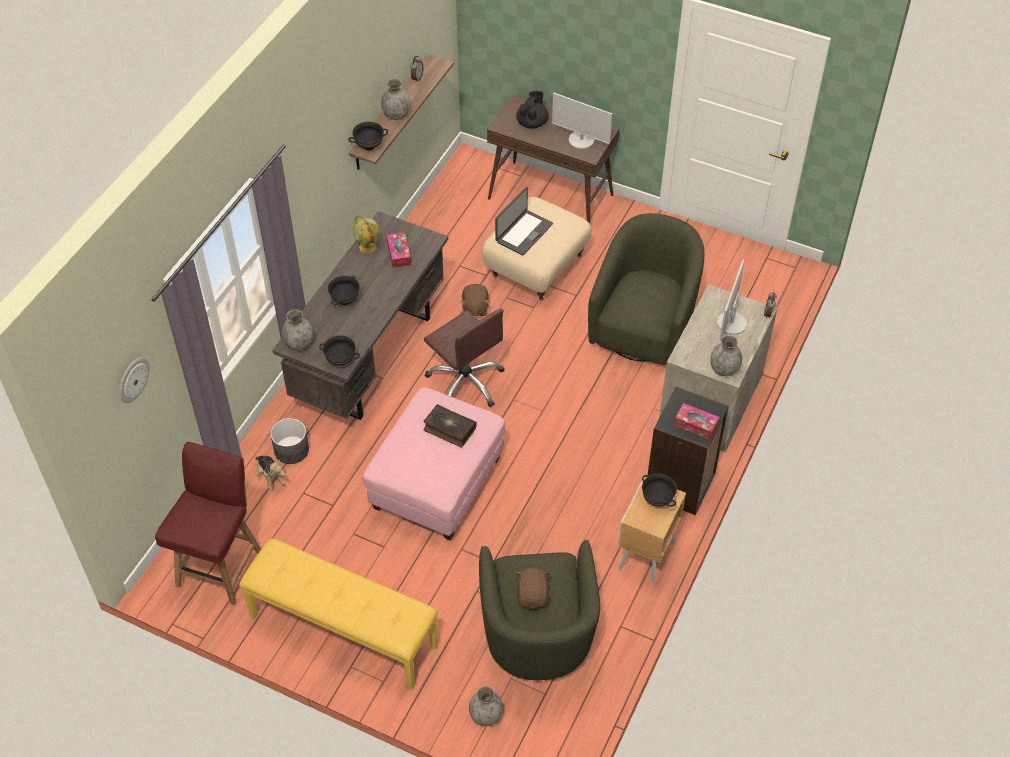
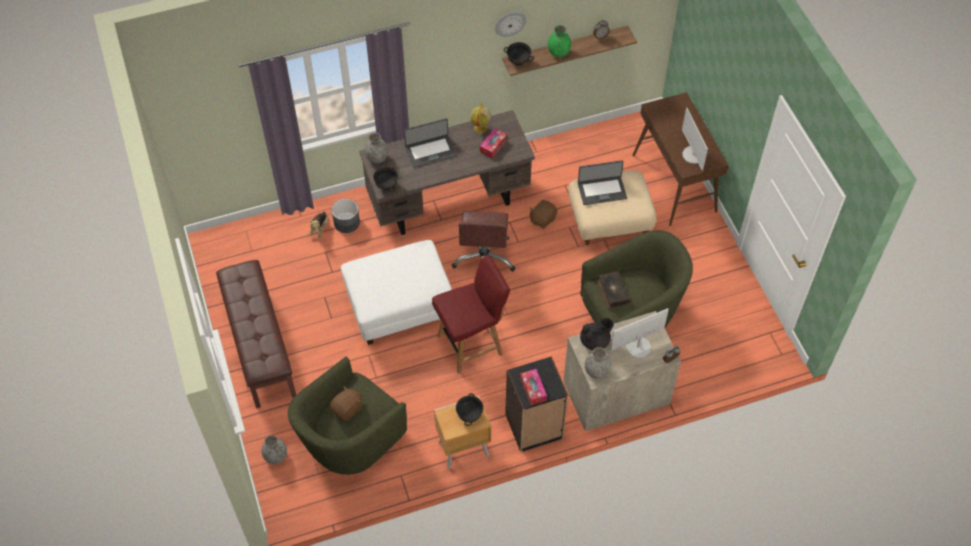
camera: 45 degrees right, 5 degrees up
(132, 379) = (219, 106): wall clock -> wall clock (510, 23)
(220, 566) = (241, 258): red chair -> red chair (471, 344)
(342, 631) = (259, 346): yellow bench -> brown bench
(345, 300) = (430, 151): black bowl -> laptop
(396, 115) = (558, 52): grey vase -> green vase
(437, 484) = (399, 307): pink ottoman -> white ottoman
(449, 429) = (412, 276): book -> book (612, 292)
(532, 123) = (675, 120): black teapot -> black teapot (595, 341)

